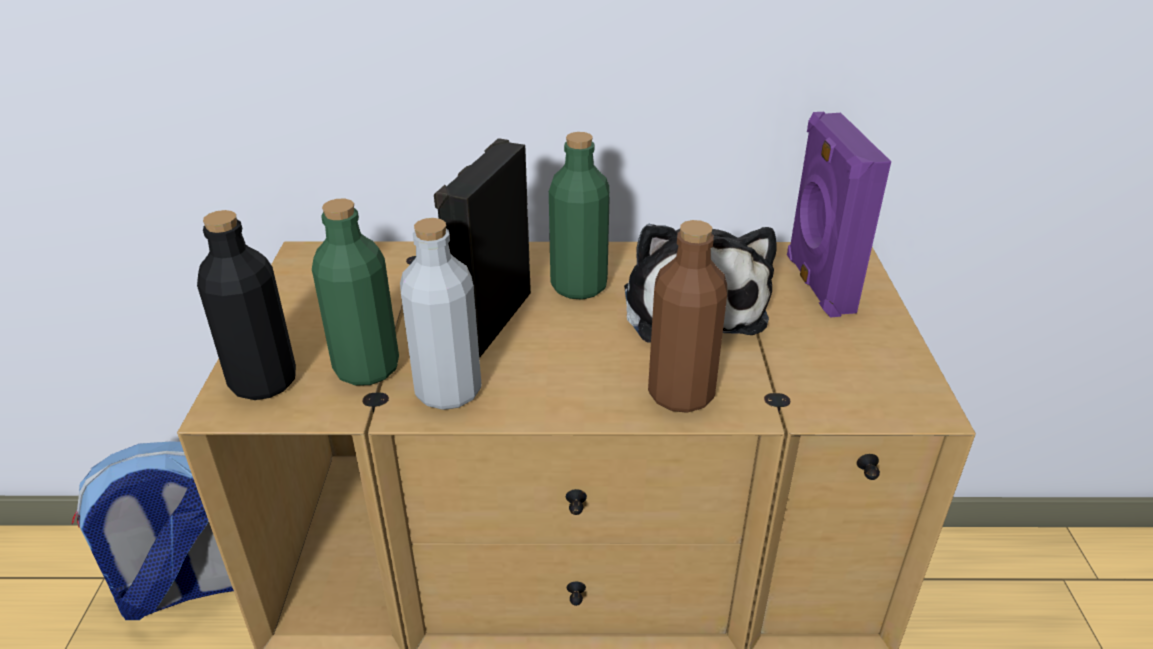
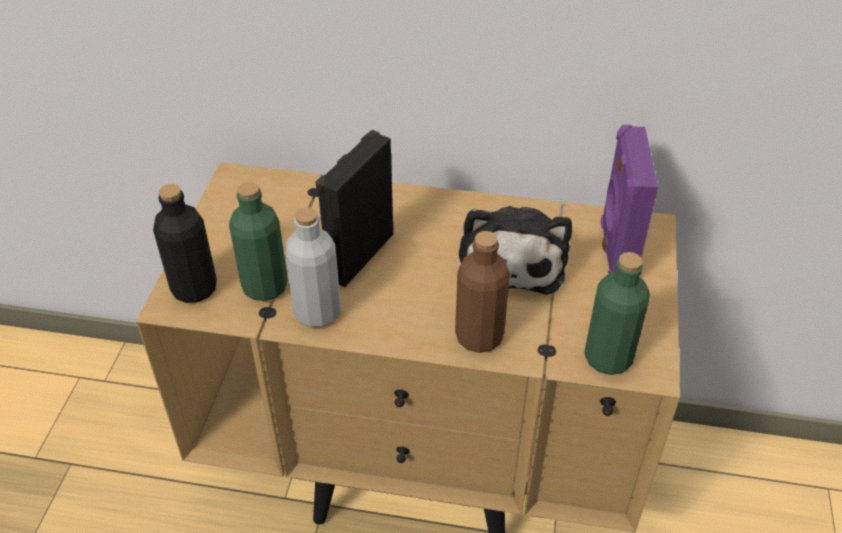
camera: 10 degrees right, 10 degrees up
(186, 587) = (138, 393): backpack -> none
(579, 286) = (431, 232): green bottle -> green bottle (608, 358)

